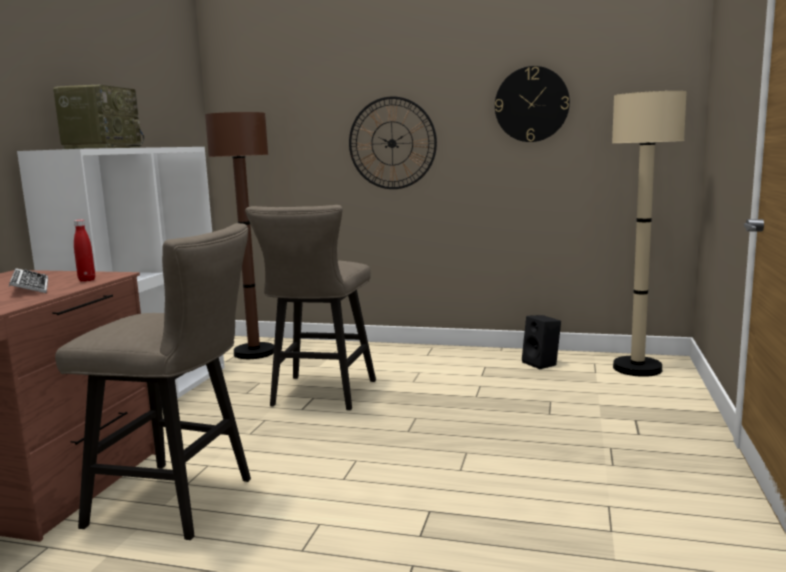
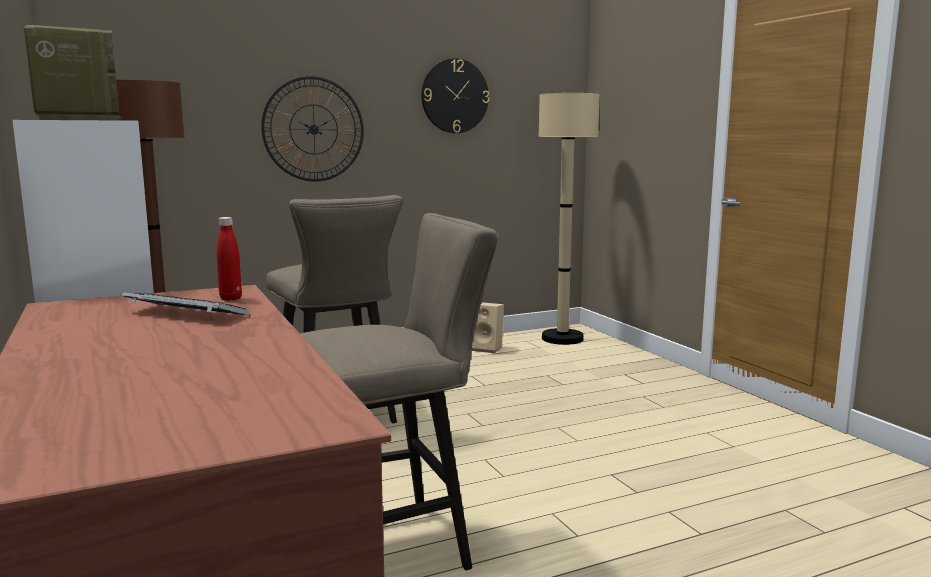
camera: 40 degrees left, 0 degrees up
(542, 363) = (488, 348): black speaker -> beige speaker

